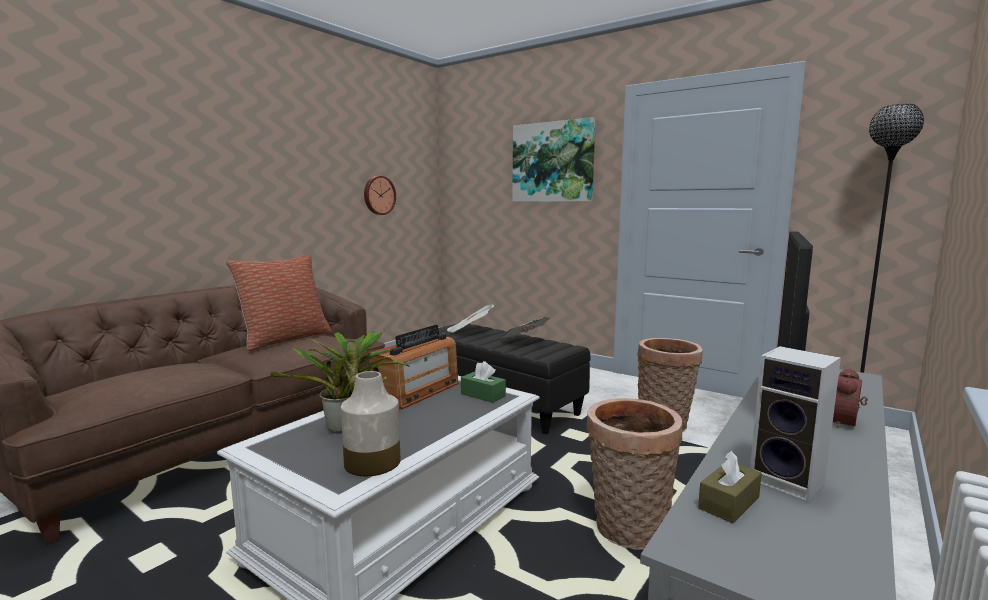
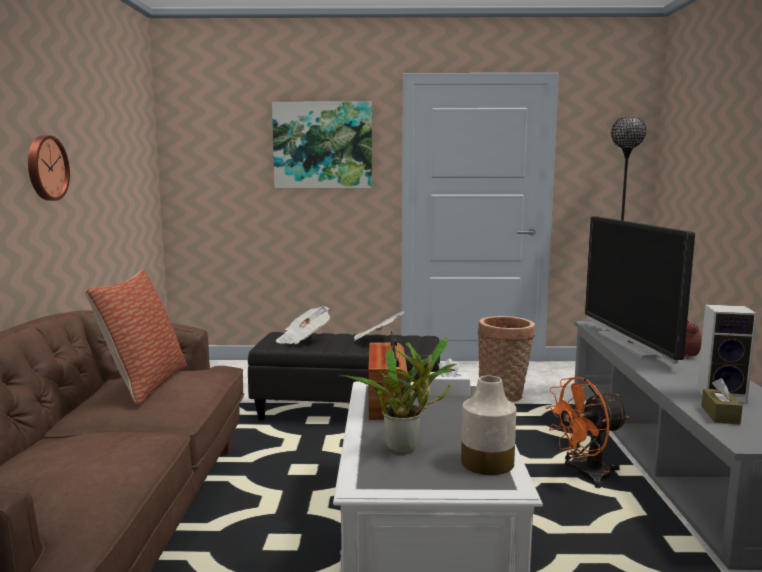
camera: 35 degrees left, 0 degrees up
(378, 195) = (118, 183): wall clock -> wall clock (45, 168)
(483, 395) = (448, 392): green tissue box -> white tissue box
(628, 531) = (585, 476): basket -> orange fan

